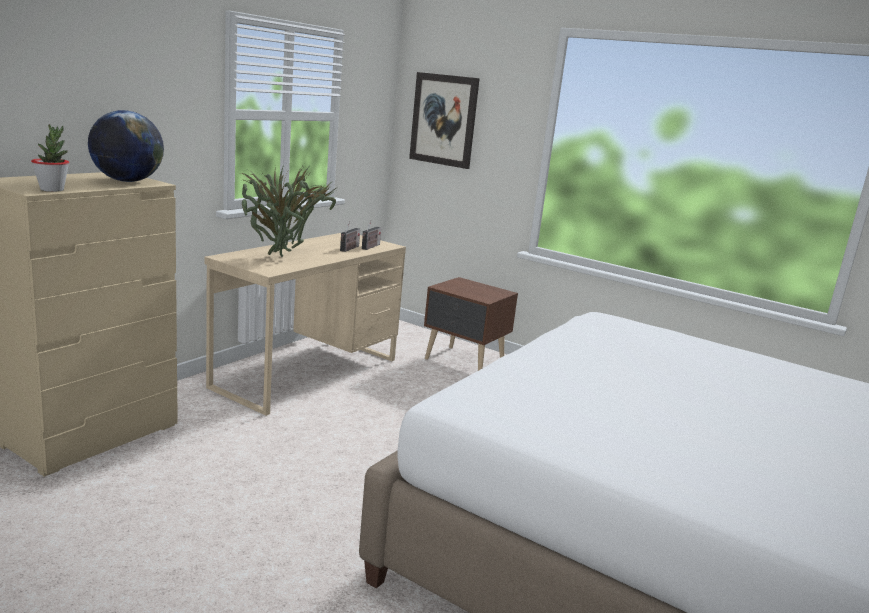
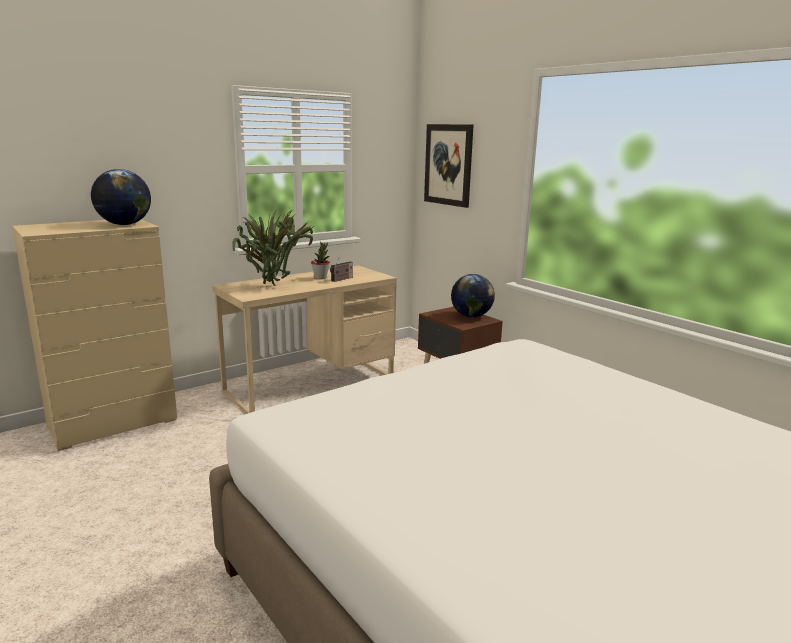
camera: 20 degrees right, 0 degrees up
(52, 190) = (50, 232): potted plant -> potted plant (320, 277)
(370, 247) = (362, 278): radio -> none
(483, 288) = (471, 316): none -> globe

